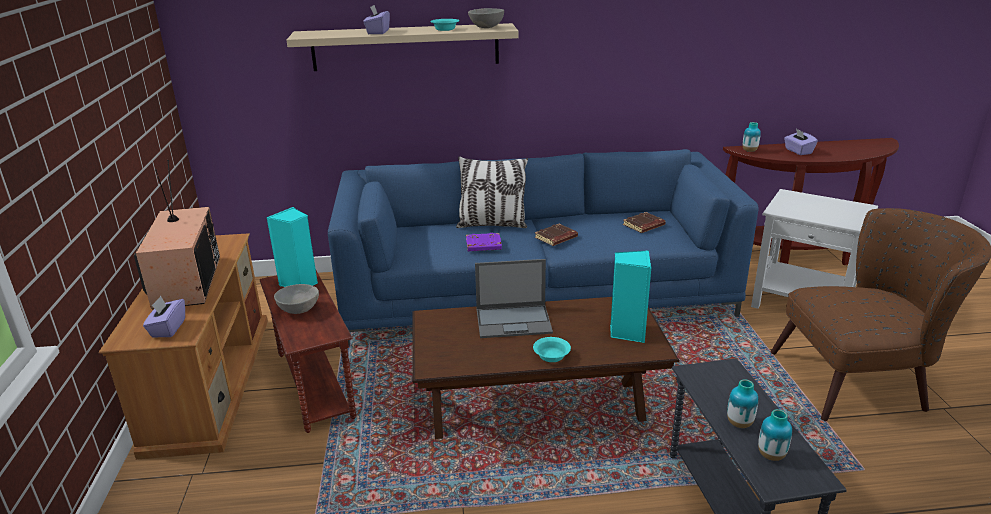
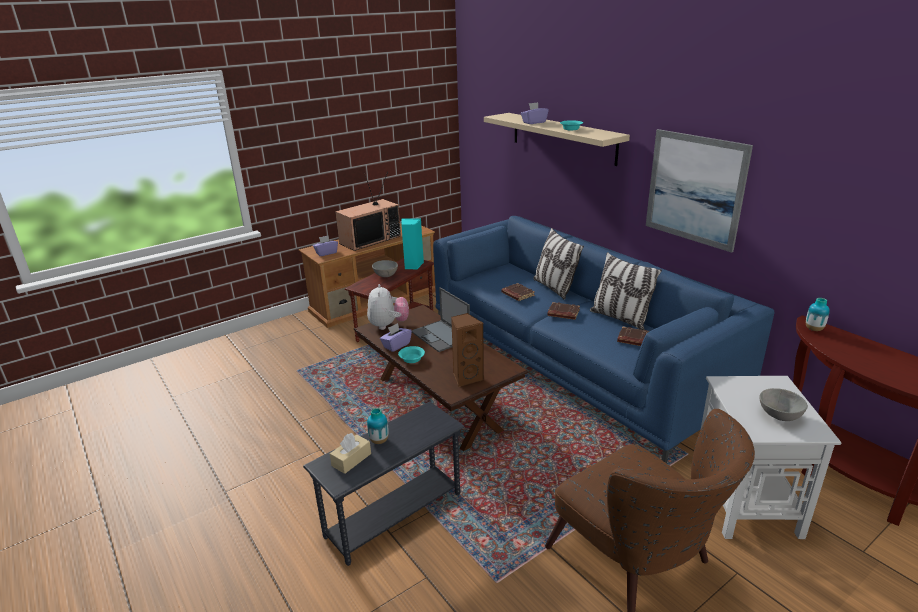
camera: 60 degrees right, 0 degrees up
(441, 350) = (388, 325): none -> plush toy
(483, 246) = (517, 294): purple book -> brown book
(486, 28) = (596, 134): grey bowl -> grey bowl (778, 416)
(594, 218) = (620, 318): none -> pillow
(602, 64) = (694, 189): none -> picture
(627, 332) = (466, 377): turquoise speaker -> brown speaker
(771, 455) = (351, 460): vase -> beige tissue box
(798, 151) = (866, 354): purple tissue box -> purple tissue box (396, 345)

